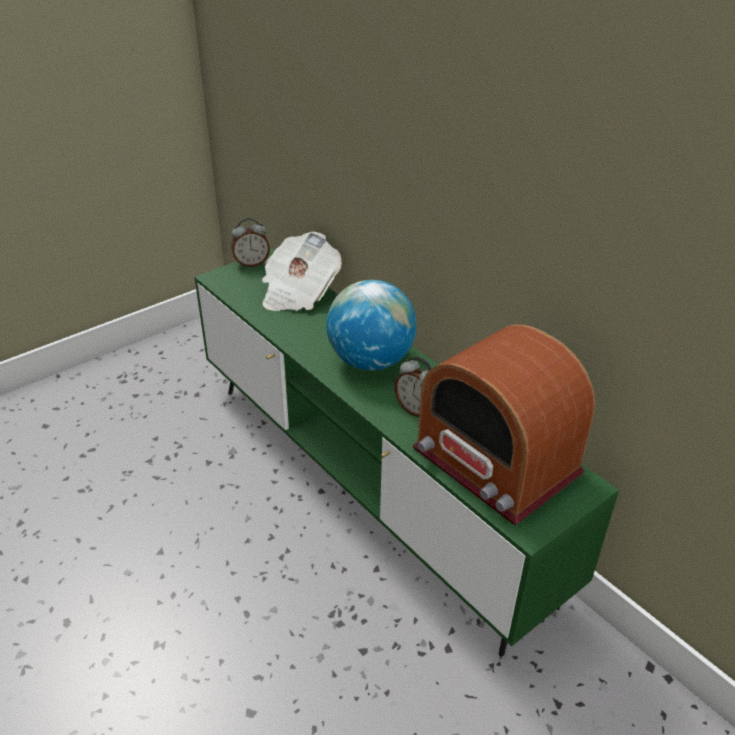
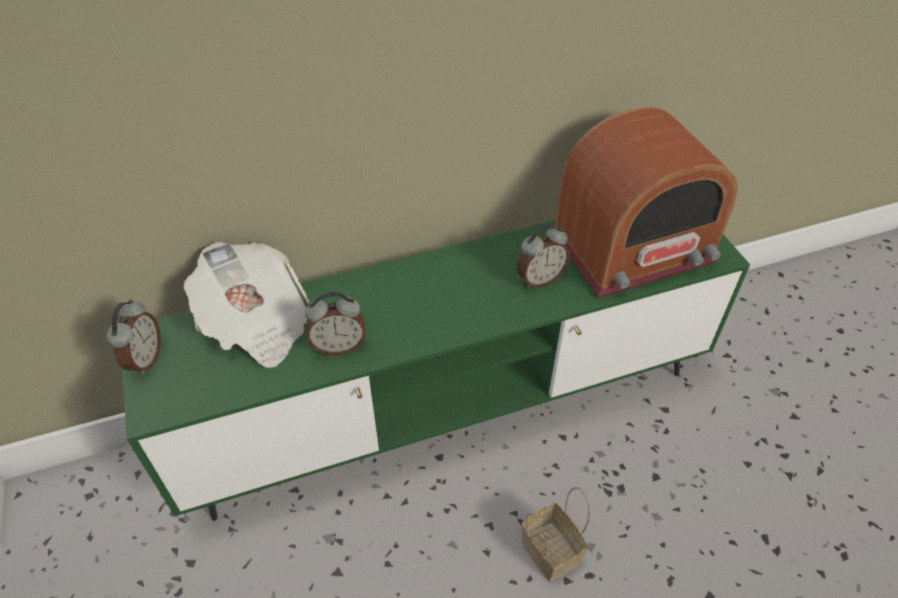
camera: 70 degrees left, 10 degrees up
(261, 580) = (548, 550): none -> basket
(295, 329) = (339, 346): none -> alarm clock
(370, 361) = (440, 292): globe -> none

